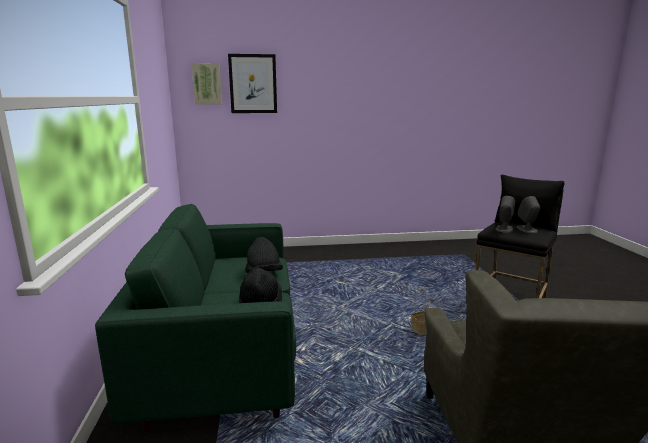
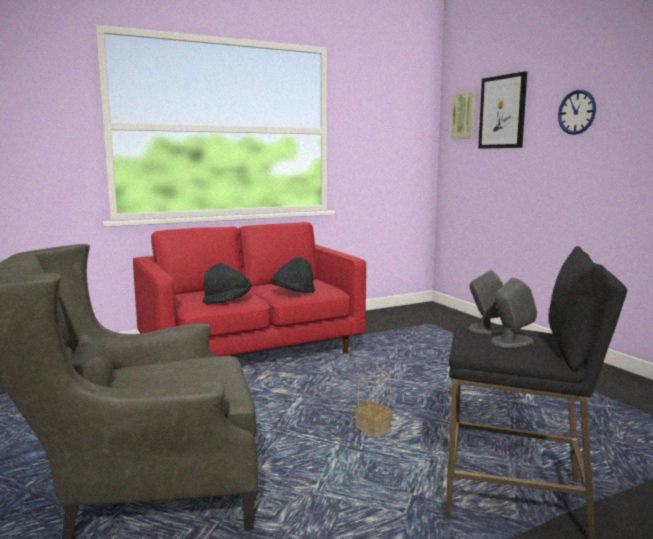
camera: 70 degrees right, 5 degrees down
(223, 357) = (252, 352): green sofa -> red sofa
(322, 89) = (576, 112): none -> wall clock

